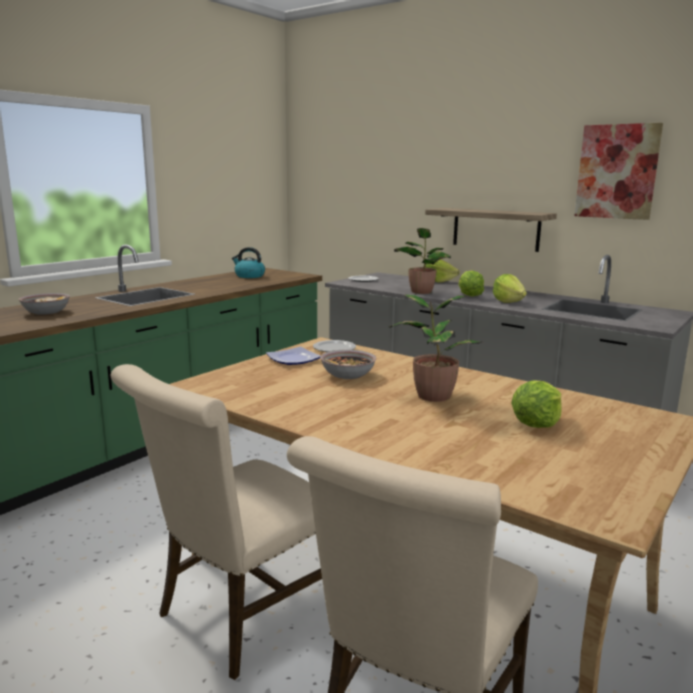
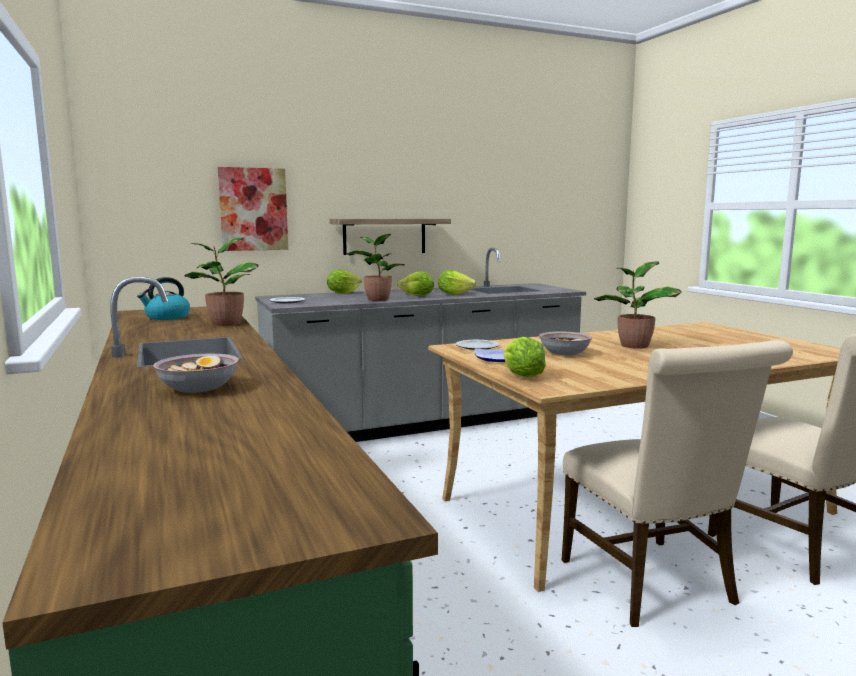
camera: 60 degrees left, 5 degrees down
(240, 286) = (224, 324): none -> potted plant
(536, 424) = (702, 340): lettuce -> lettuce (522, 376)
(617, 171) = (476, 184): picture -> picture (253, 209)

